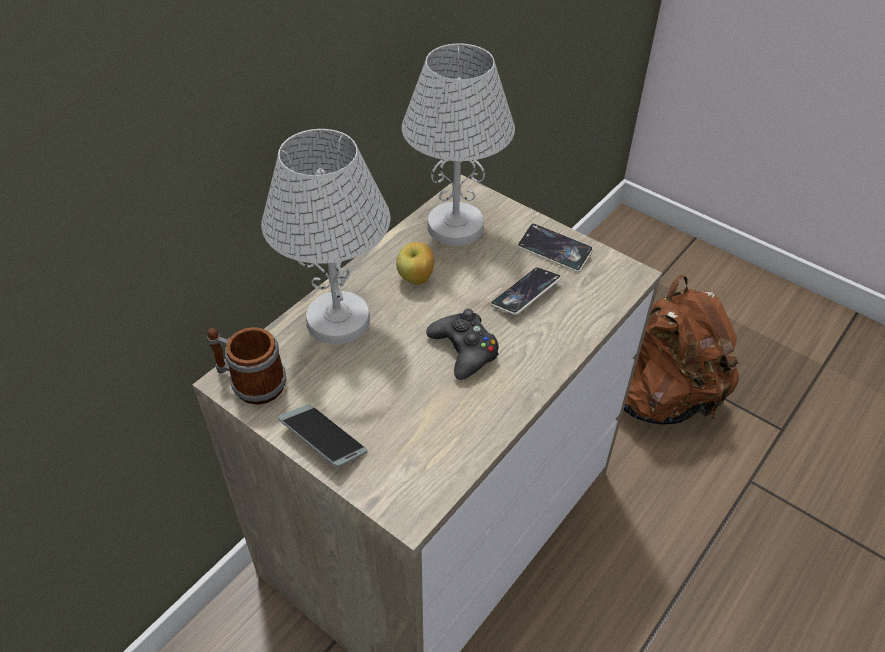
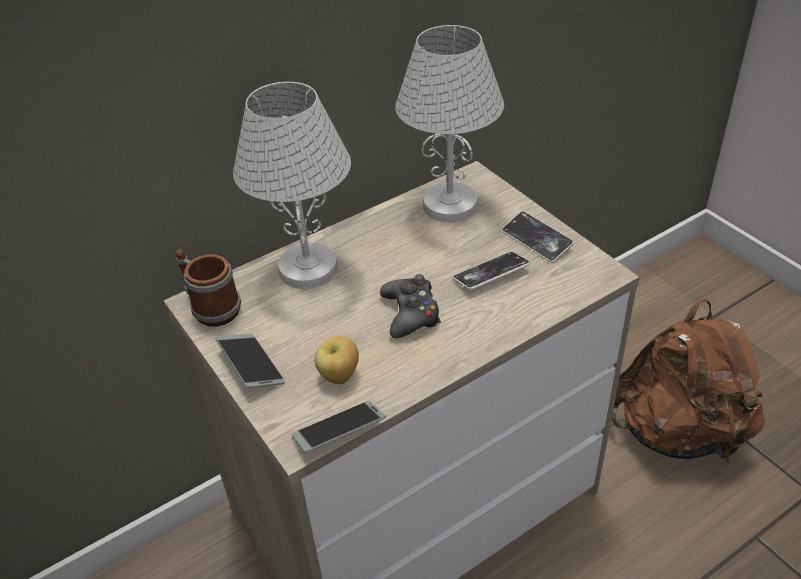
camera: 20 degrees right, 5 degrees down
(416, 278) = (394, 245): apple -> apple (339, 376)
(446, 492) = (339, 432): none -> phone

